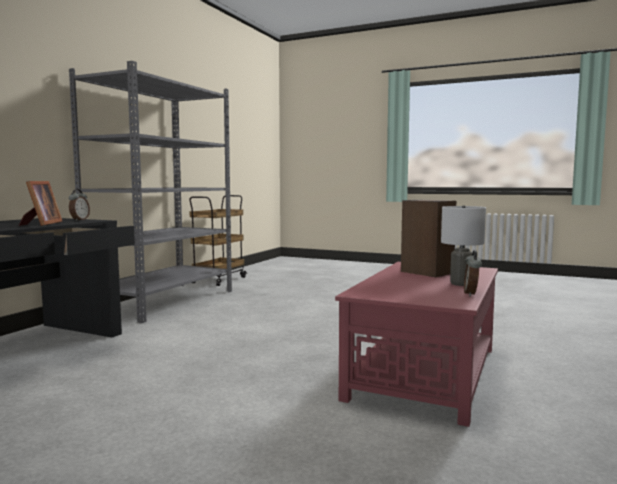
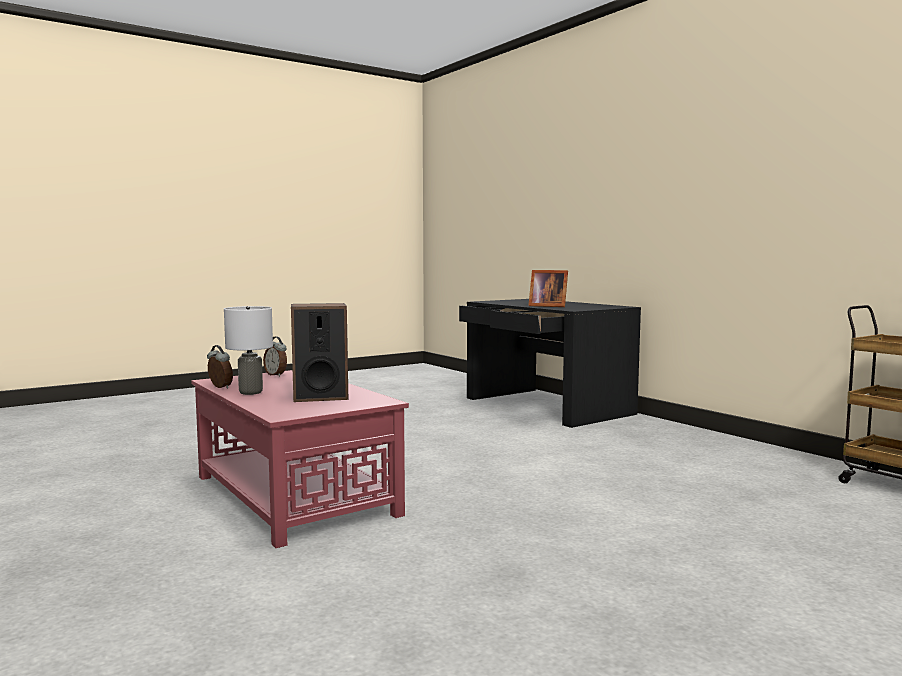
camera: 120 degrees right, 0 degrees up
(79, 220) = (584, 308): alarm clock -> alarm clock (276, 375)
(164, 301) = (717, 447): grey bookcase -> none

